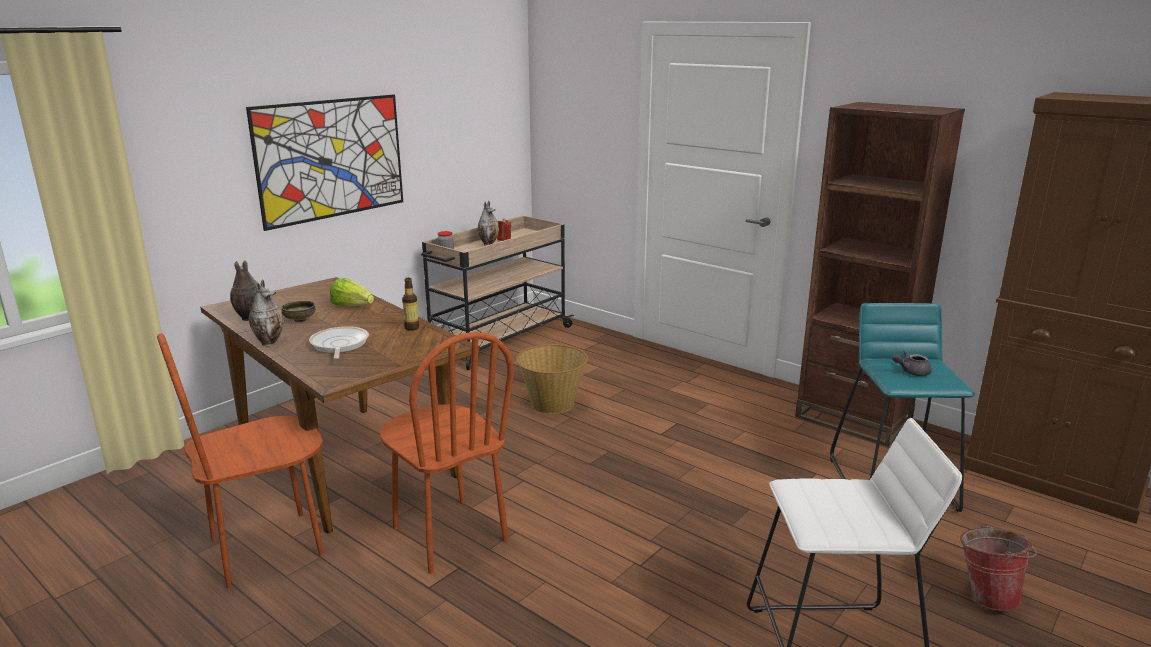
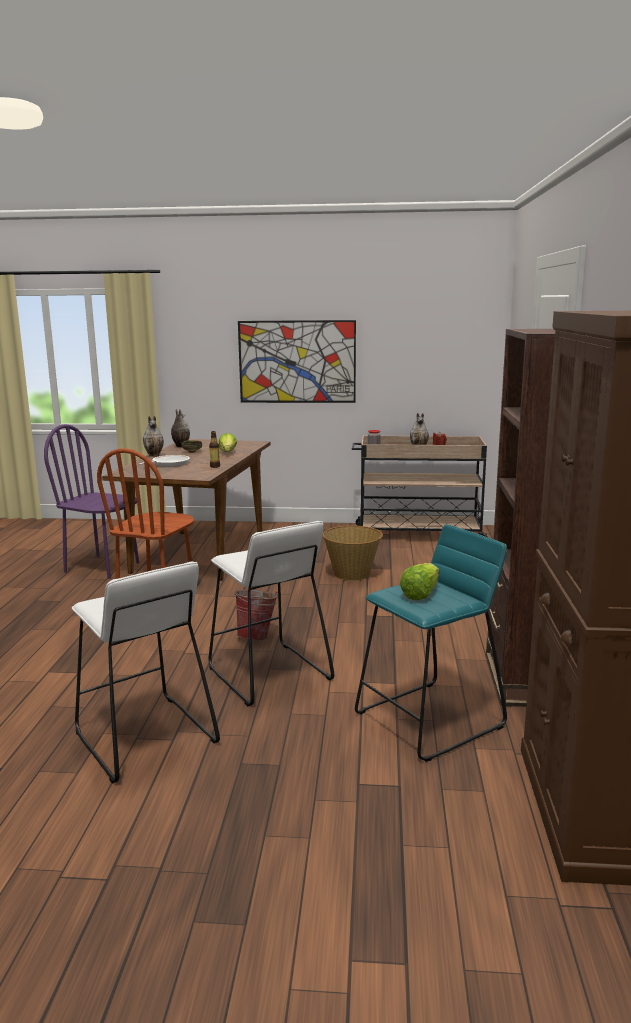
camera: 55 degrees right, 5 degrees down
(266, 547) = (102, 567): brown chair -> purple chair
(743, 529) = (268, 674): none -> white stool
(911, 372) = (420, 594): grey teapot -> lettuce
(986, 595) = (290, 794): bucket -> bucket (258, 636)

